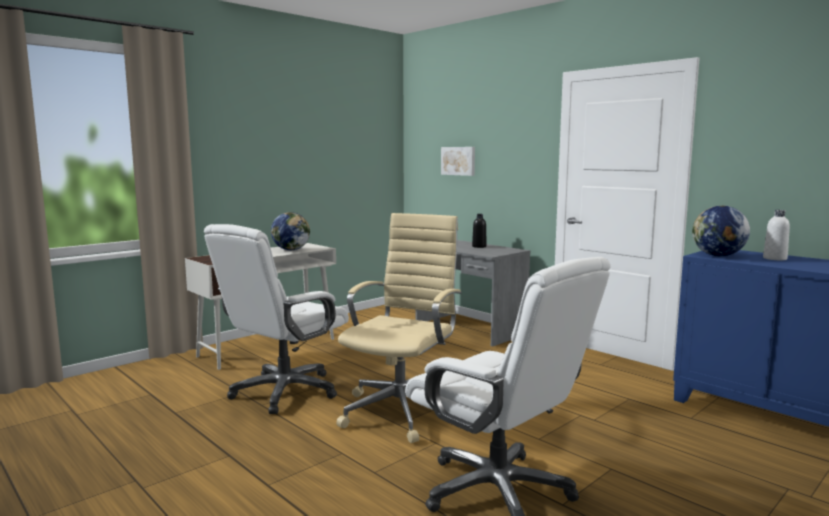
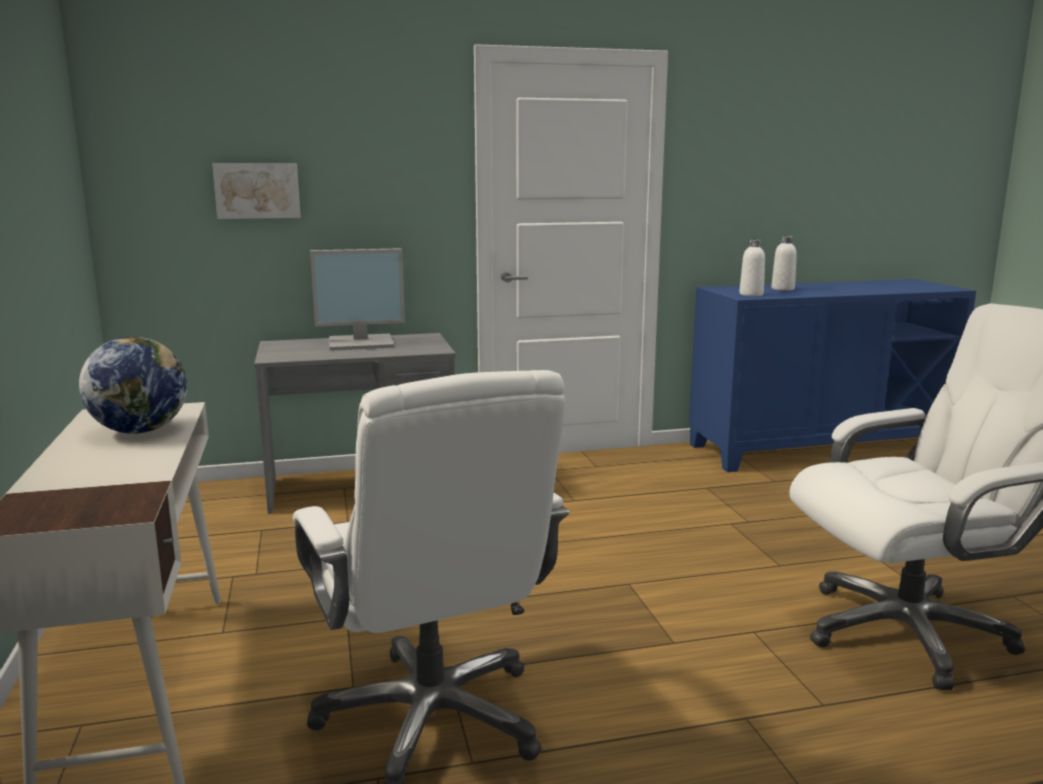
camera: 60 degrees left, 5 degrees up
(403, 410) = (626, 625): beige office chair -> none
(479, 246) = (362, 343): black bottle -> monitor
(718, 256) = (751, 294): globe -> white bottle

